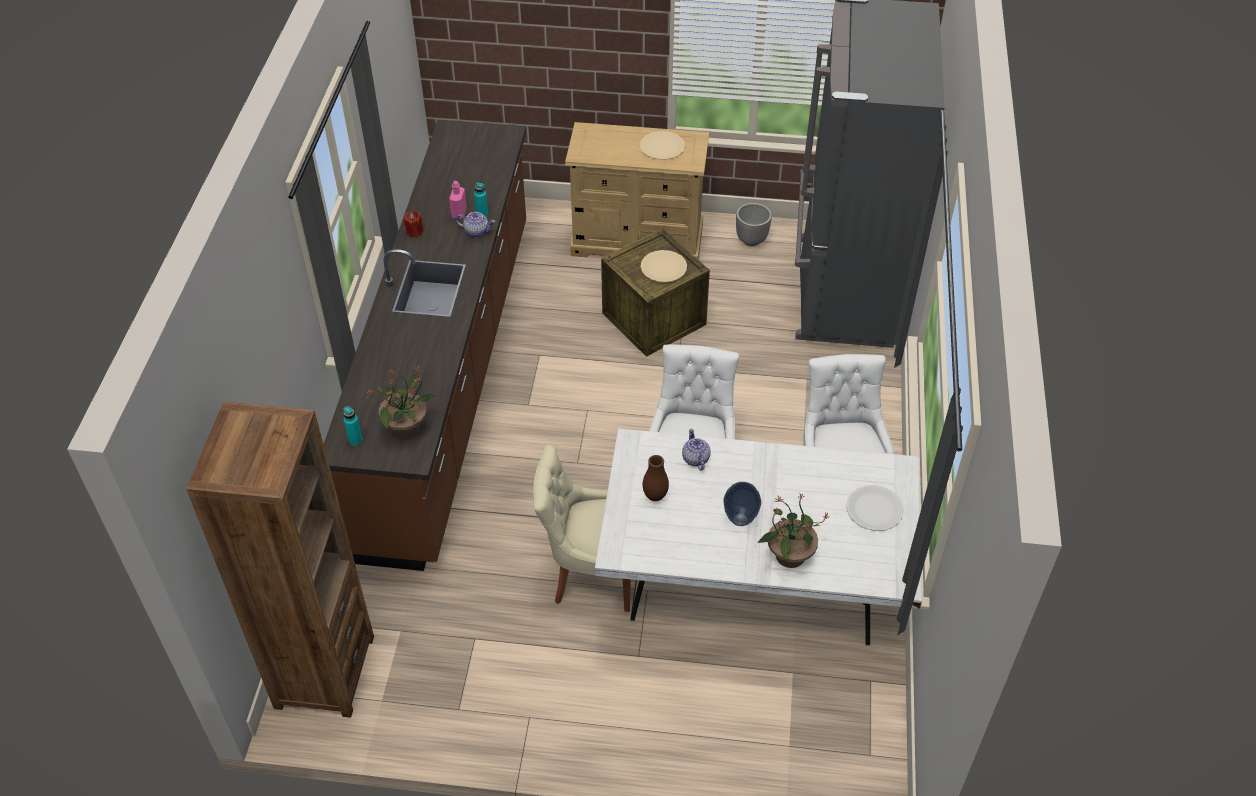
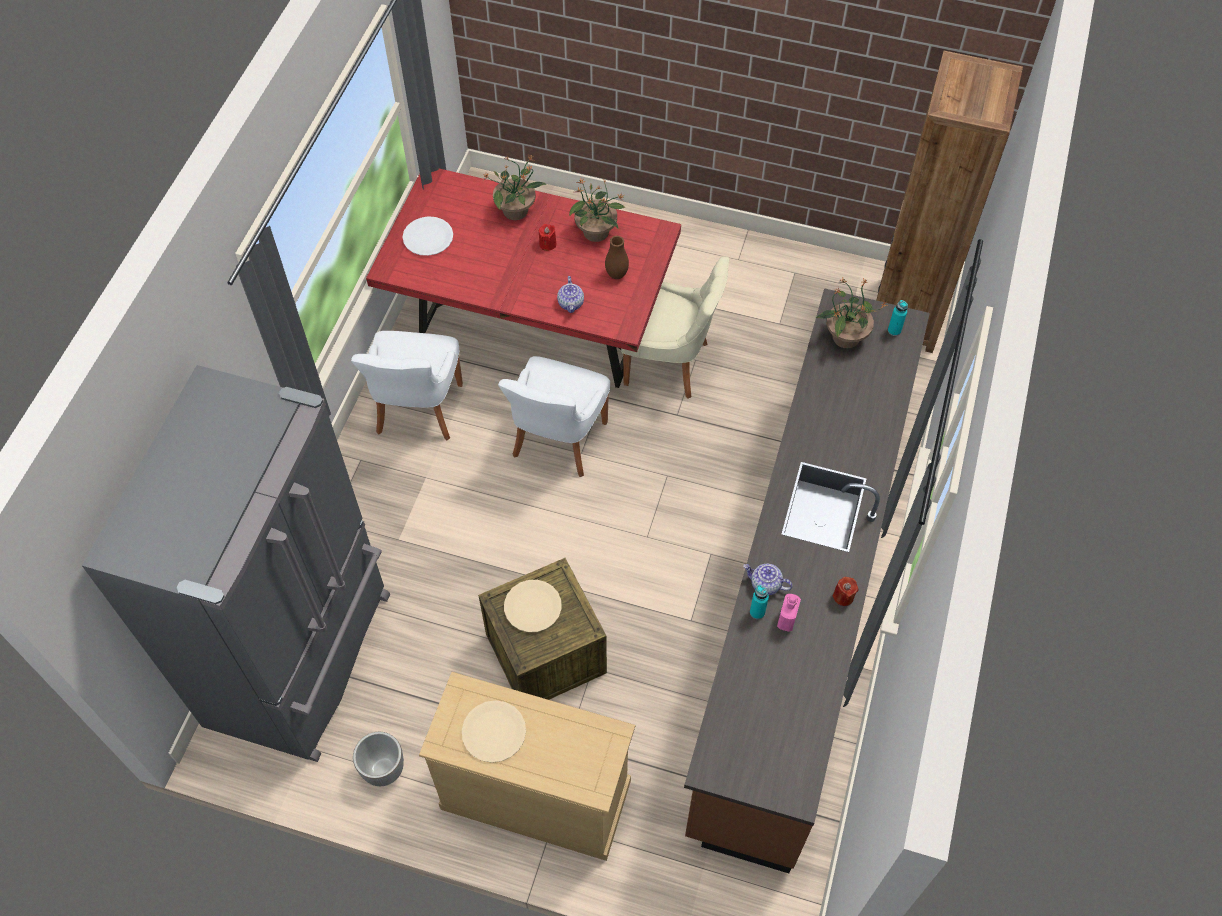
camera: 170 degrees left, 10 degrees up
(689, 542) = (596, 232): none -> potted plant
(740, 520) = (547, 244): vase -> red candle
(750, 591) = (533, 328): white dining table -> red dining table

